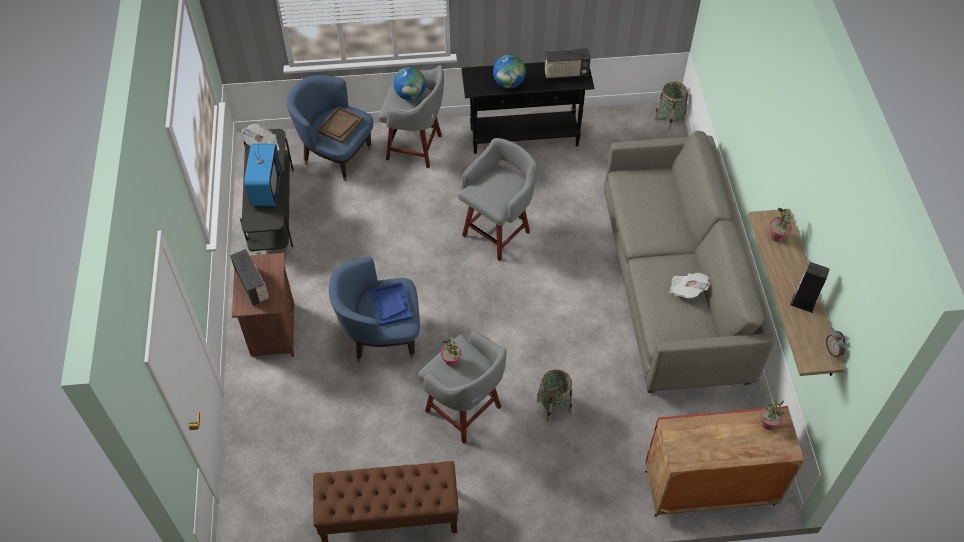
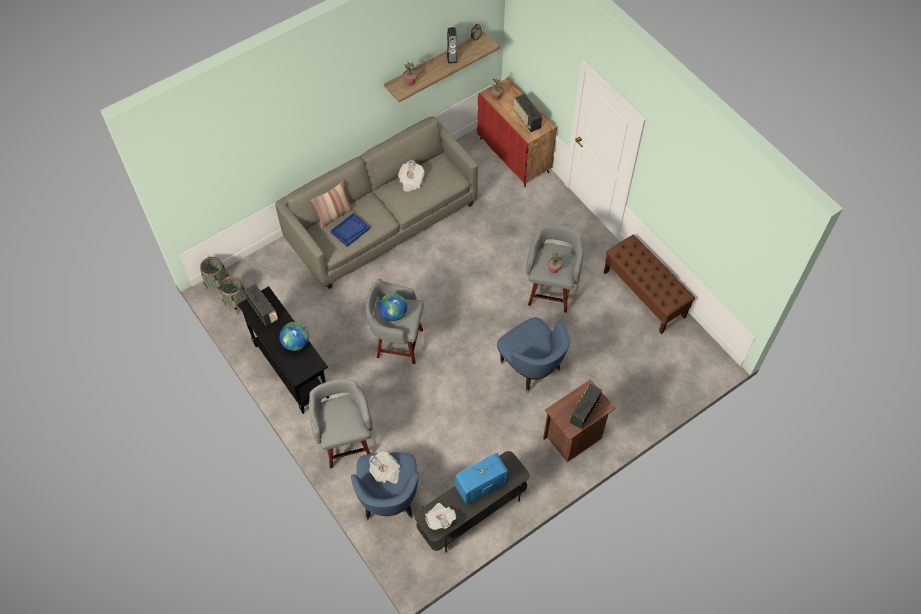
camera: 120 degrees left, 5 degrees up
(340, 126) = (385, 472): brown tray -> newspaper
(390, 305) = (526, 340): blue tray -> blue tray (350, 230)
(410, 95) = (336, 420): globe -> globe (393, 314)
(553, 406) = (514, 247): basket -> basket (237, 303)
(675, 198) = (334, 215): none -> pillow
(704, 440) = (526, 119): none -> radio

